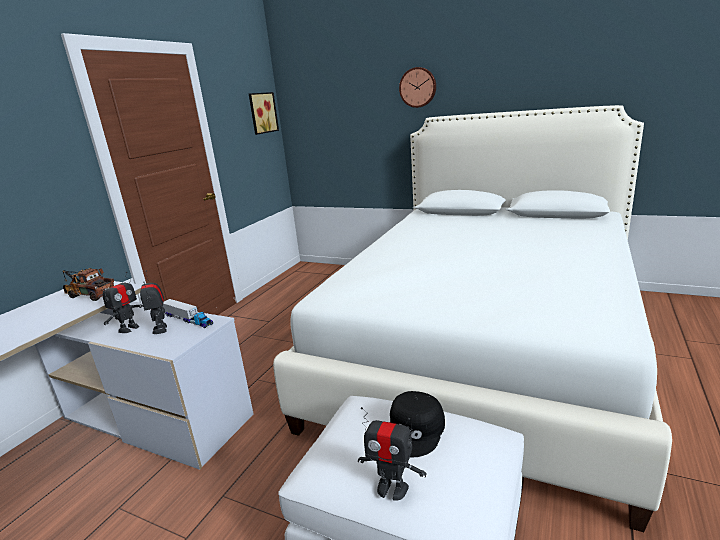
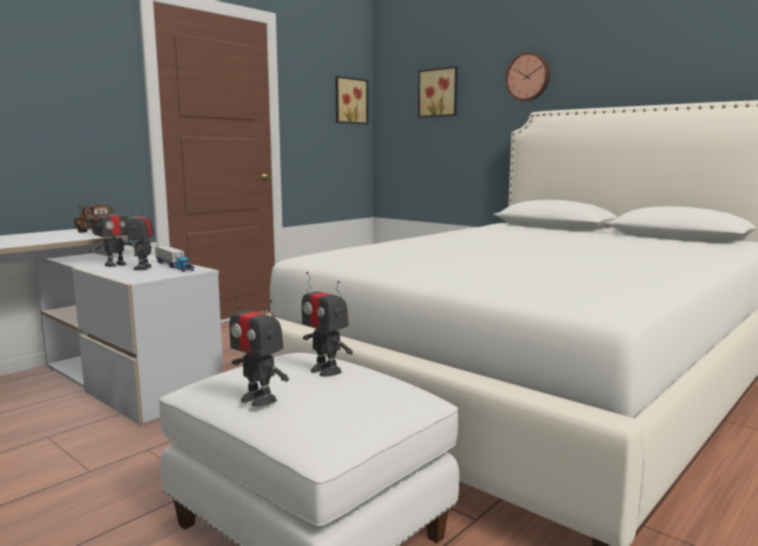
camera: 15 degrees right, 10 degrees down
(340, 101) = (439, 93): none -> picture
(415, 430) = (326, 371): black cap -> toy robot

